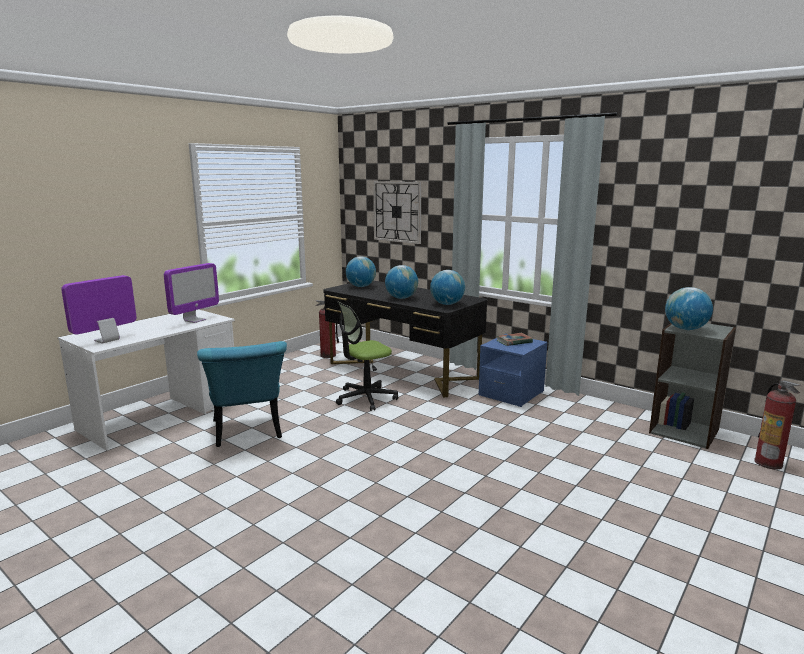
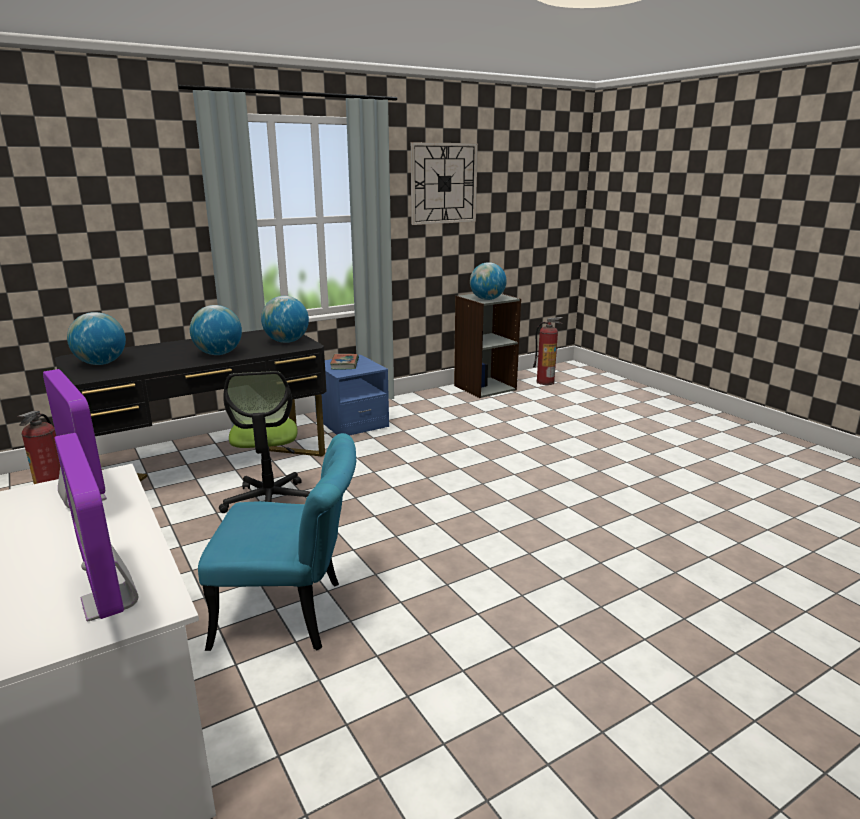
camera: 70 degrees left, 5 degrees up
(397, 211) = (78, 231): wall clock -> wall clock (443, 183)

